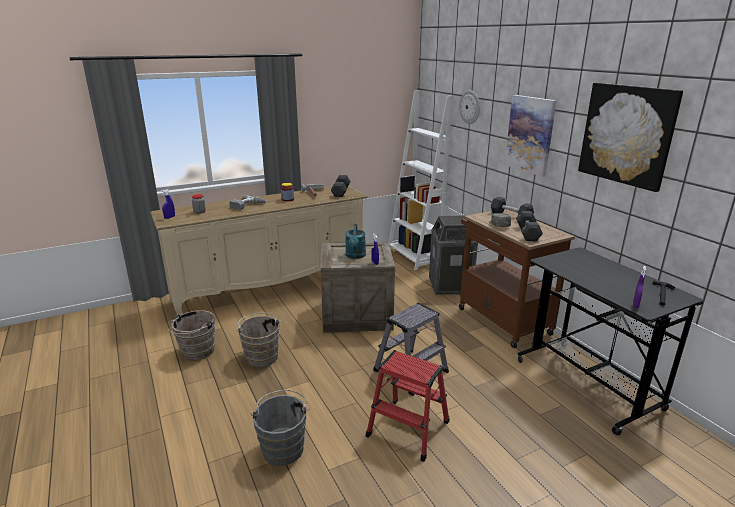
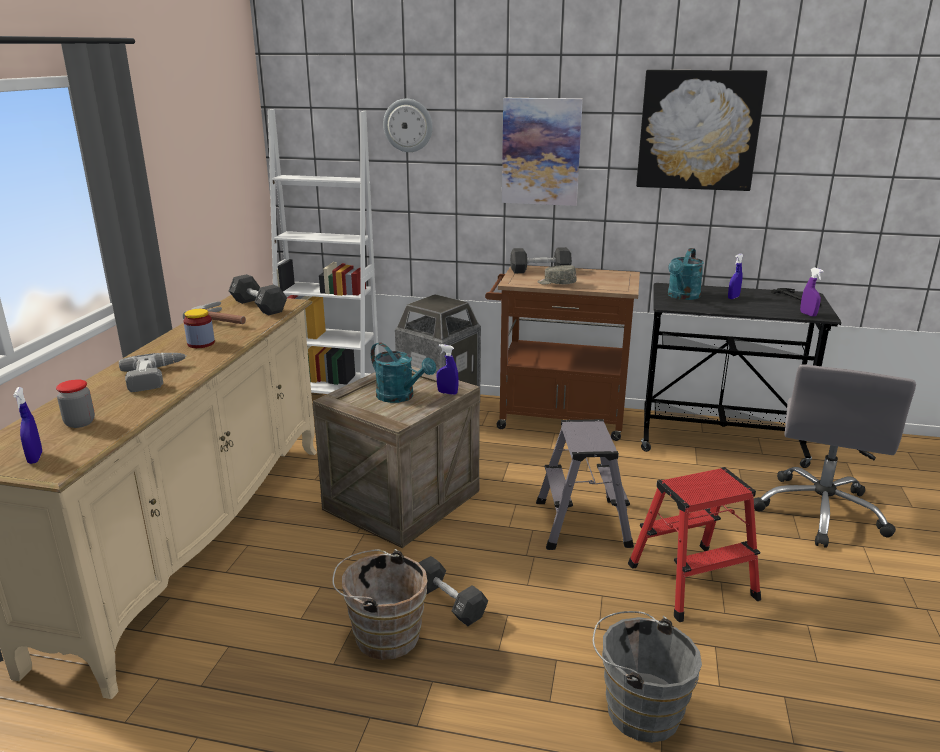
camera: 50 degrees left, 0 degrees up
(196, 352) = (263, 712): brown bucket -> none
(527, 233) = (601, 282): black dumbbell -> black dumbbell (448, 602)
(564, 459) = (820, 512): none -> grey office chair
(571, 260) = (682, 296): none -> turquoise watering can
(609, 274) = (733, 297): none -> blue spray bottle

